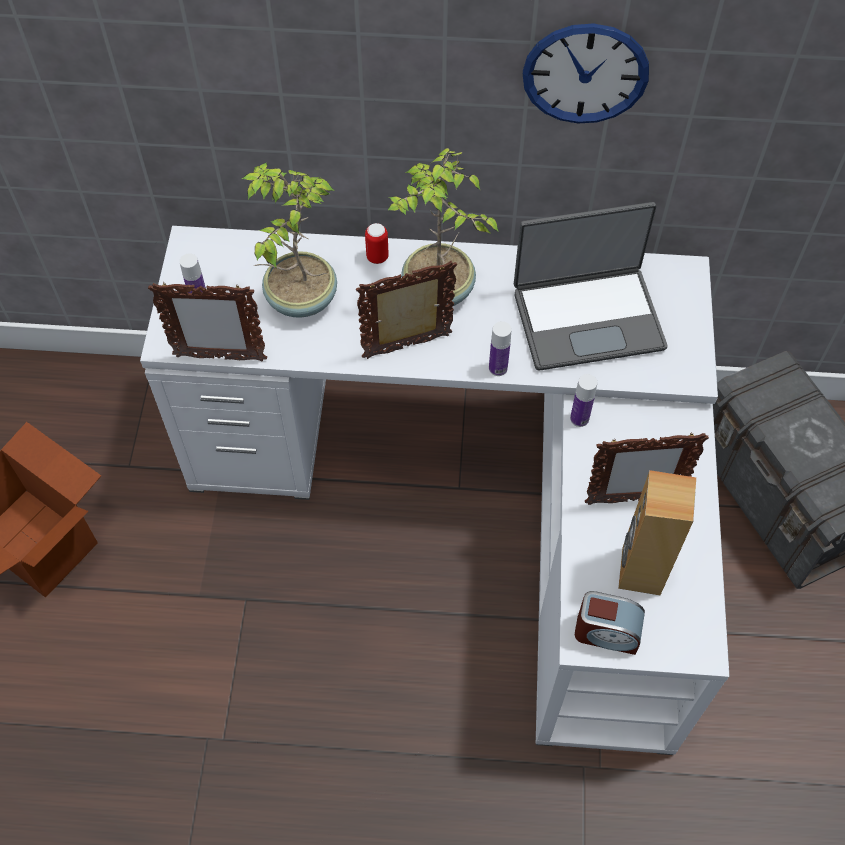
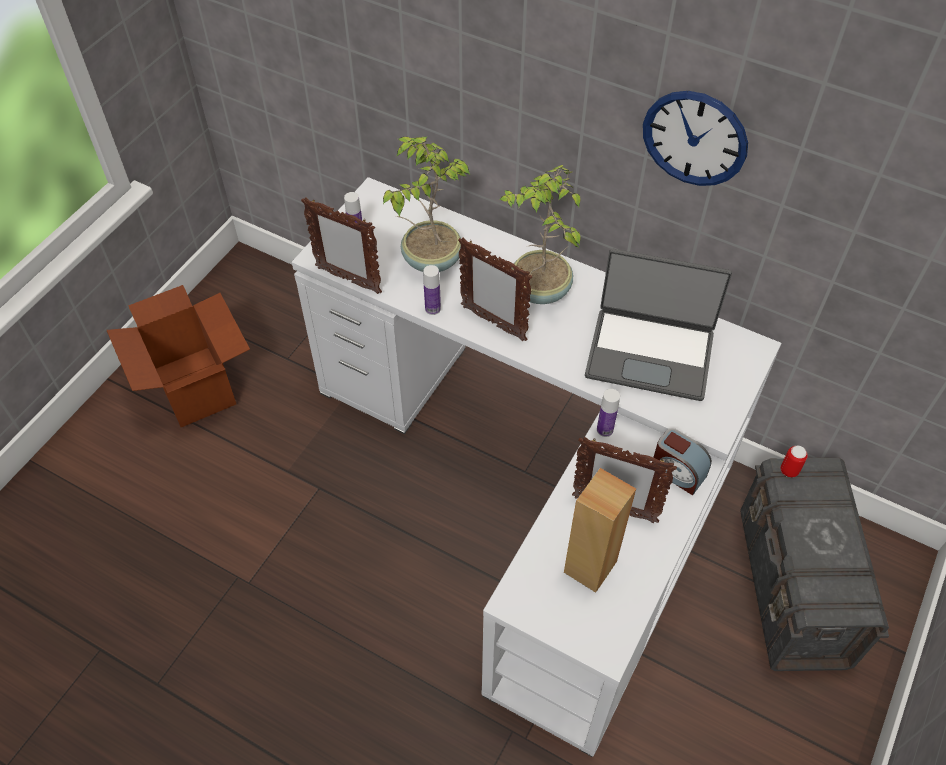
camera: 25 degrees right, 5 degrees down
(377, 257) = (506, 250): can -> can (789, 470)
(408, 347) = (493, 323): picture frame -> picture frame turned 150 degrees counterclockwise
(498, 368) = (555, 364): bottle -> bottle (433, 309)
(606, 632) = (534, 602): alarm clock -> alarm clock (677, 472)

